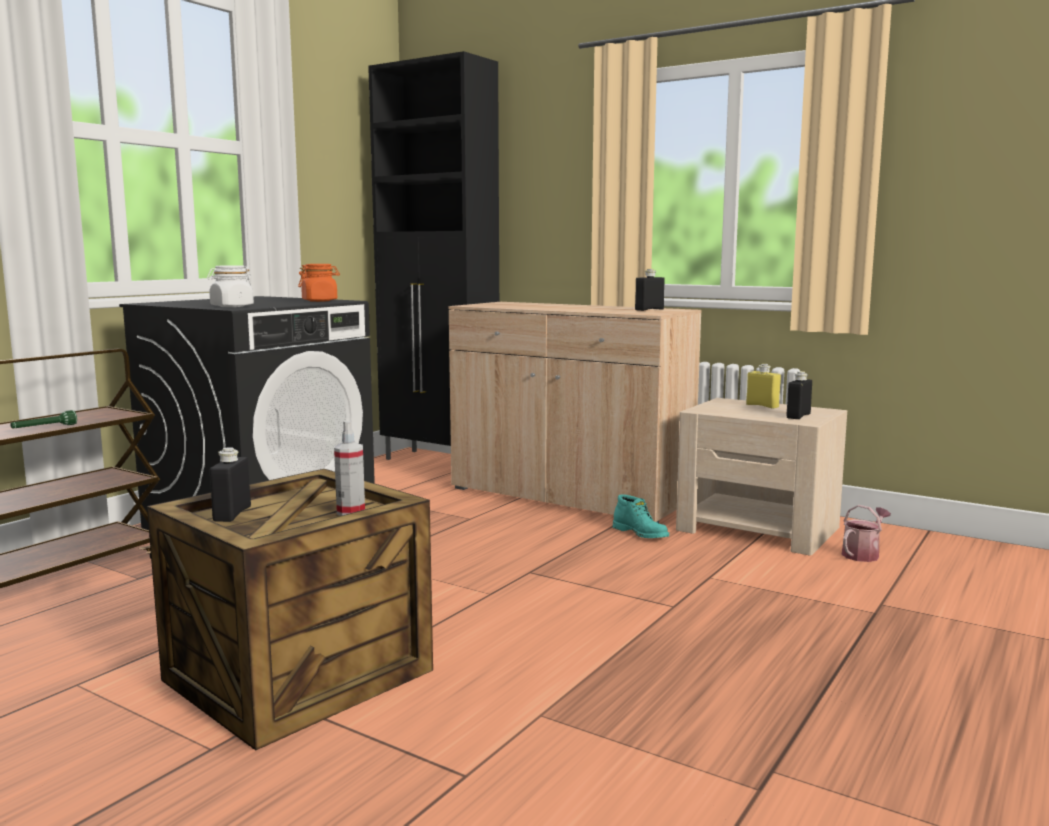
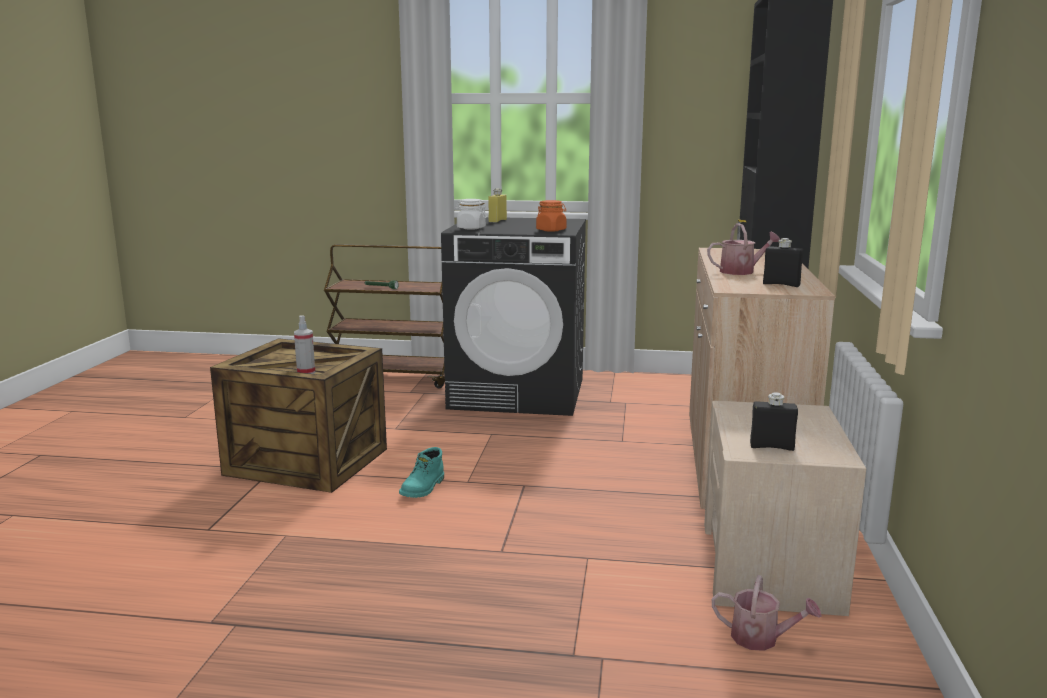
camera: 65 degrees right, 5 degrees up
(232, 514) = (288, 354): black bottle -> none
(583, 309) = (741, 271): none -> watering can
(641, 534) = (671, 510): turquoise boot -> turquoise boot (423, 488)
(762, 406) = (808, 427): yellow bottle -> yellow bottle (497, 221)

